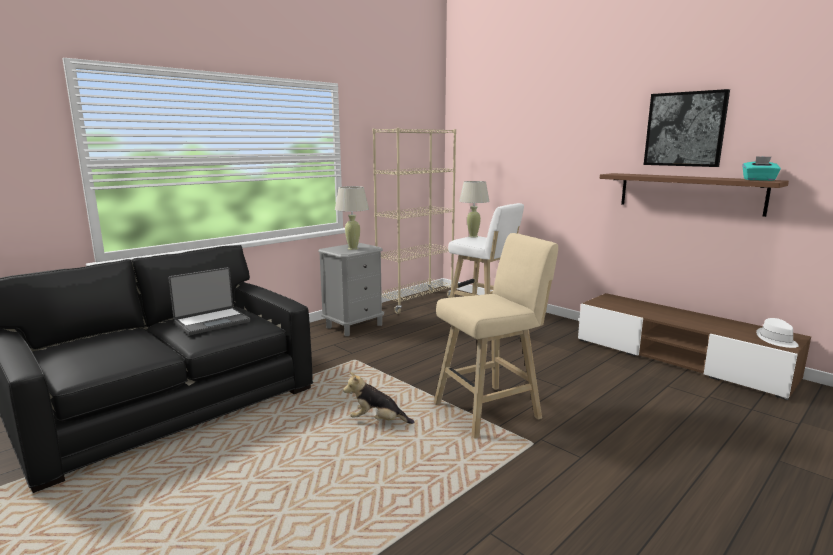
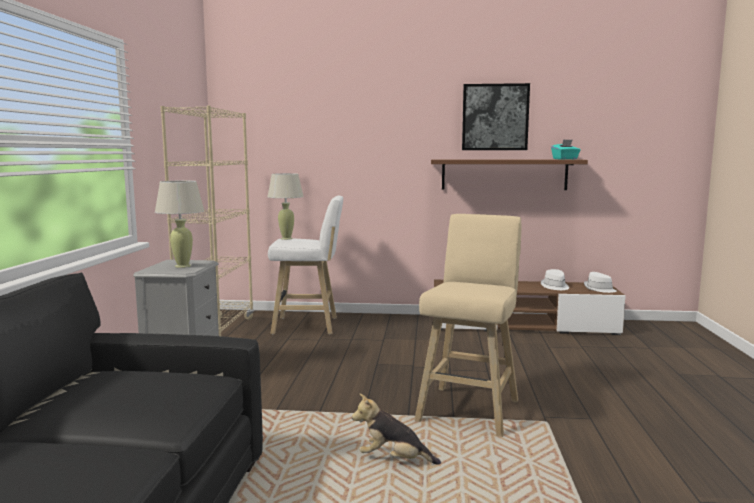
camera: 40 degrees left, 5 degrees down
(212, 322) = (130, 394): laptop -> none
(377, 421) = (394, 460): plush toy -> plush toy turned 45 degrees clockwise
(723, 325) = (555, 286): none -> white hat

